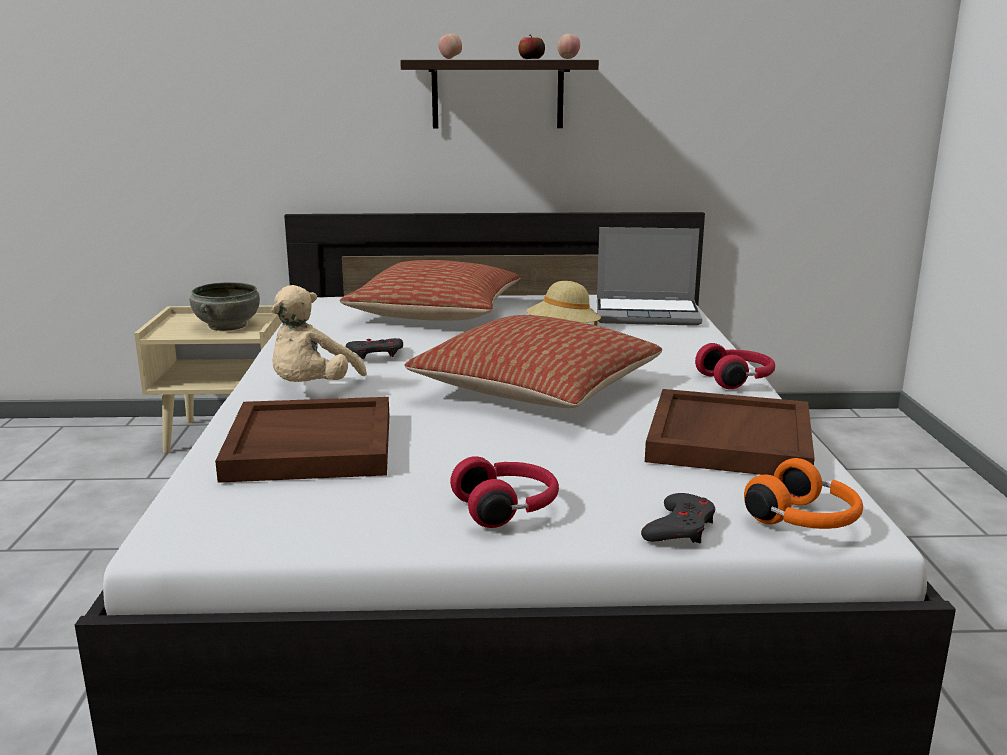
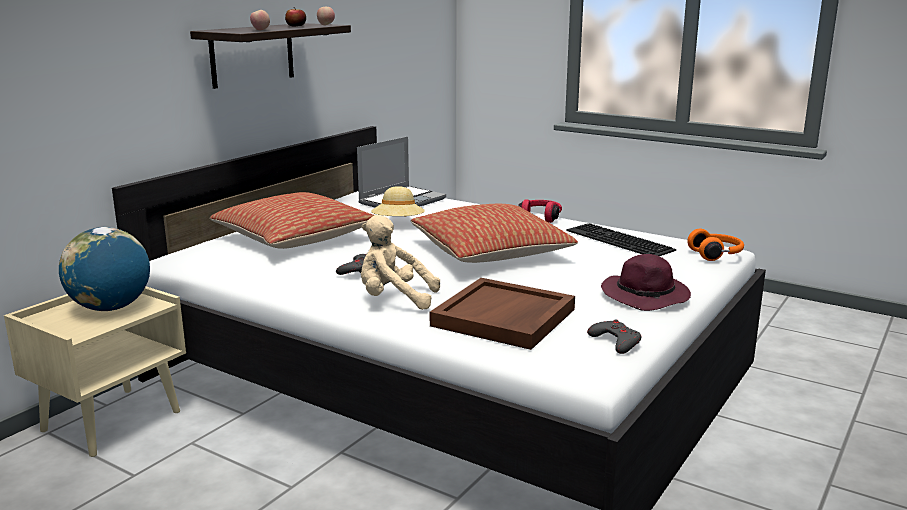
camera: 55 degrees left, 0 degrees up
(227, 325) = (111, 308): grey bowl -> globe
(312, 389) = (394, 299): beige plush toy -> beige plush toy turned 135 degrees clockwise
(508, 508) = (646, 296): red headphones -> purple hat
(680, 527) = (700, 274): grey game controller -> grey game controller (615, 341)
(728, 439) = (616, 240): brown tray -> keyboard

